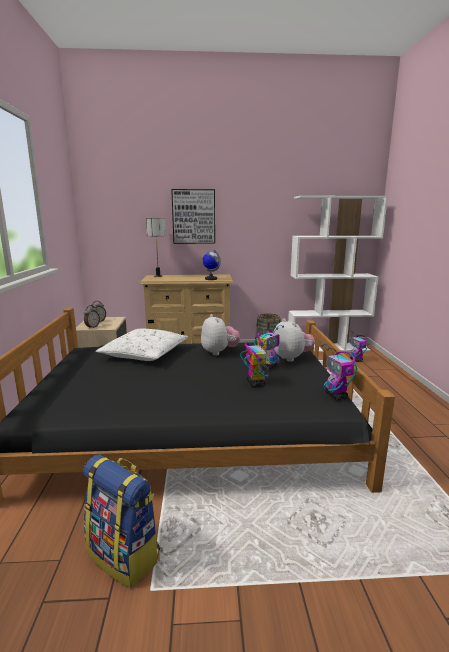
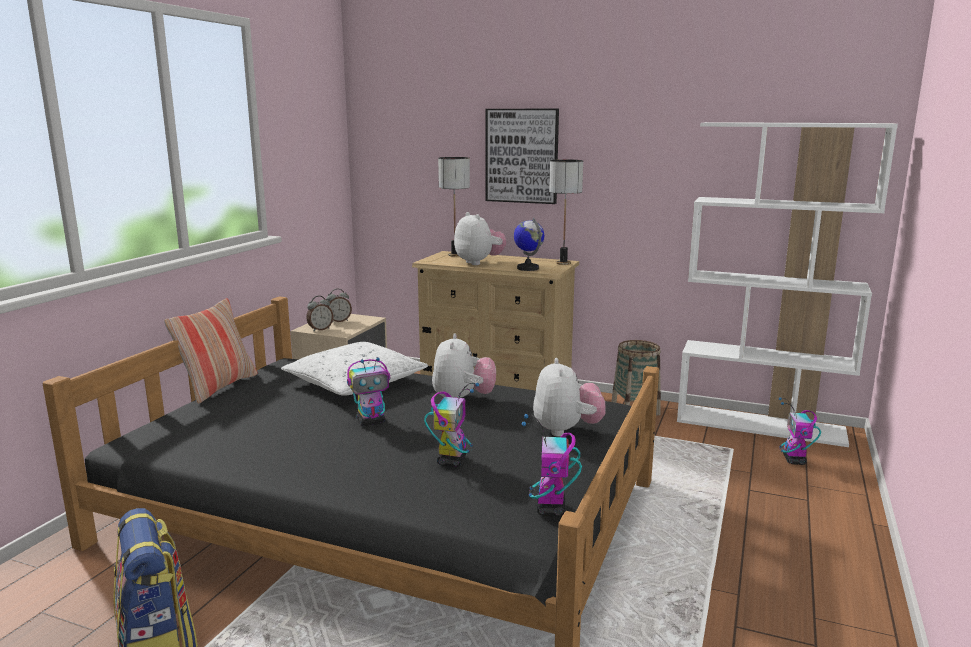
camera: 25 degrees right, 0 degrees up
(50, 370) = (218, 387): none -> pillow
(179, 278) = (479, 262): none -> plush toy
(224, 275) = (563, 263): none -> table lamp
(268, 367) = (506, 438): toy robot -> toy robot (371, 422)

